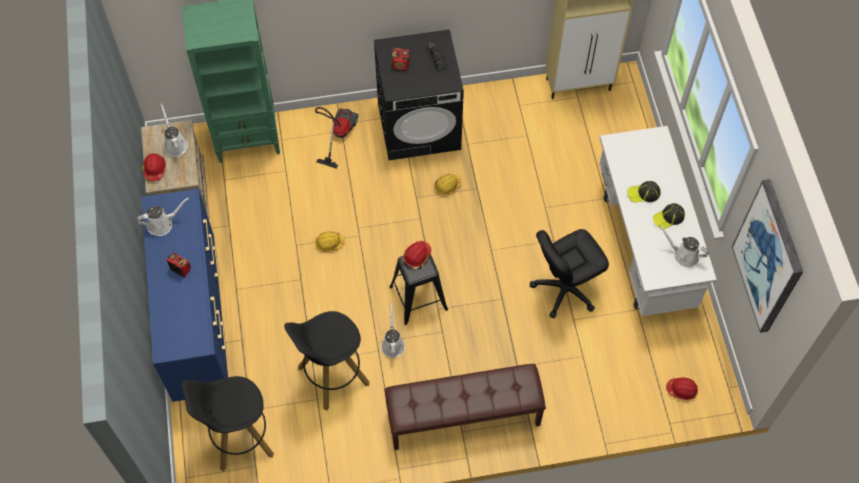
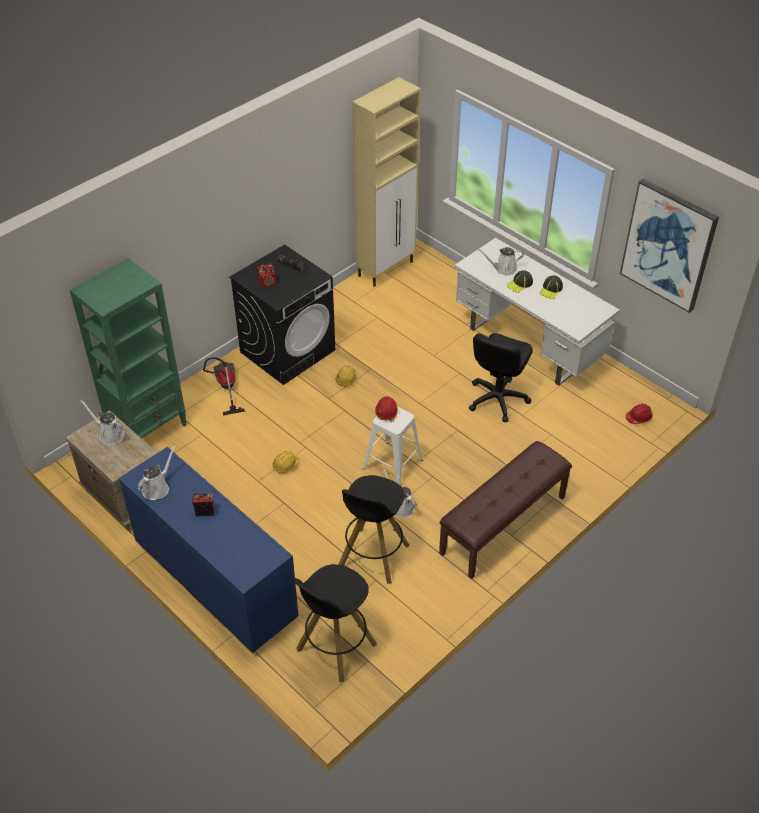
camera: 35 degrees left, 15 degrees down
(155, 169) = (106, 460): red hard hat -> none
(419, 297) = (392, 463): black stool -> white stool
(683, 255) = (583, 306): white watering can -> white watering can (503, 269)

